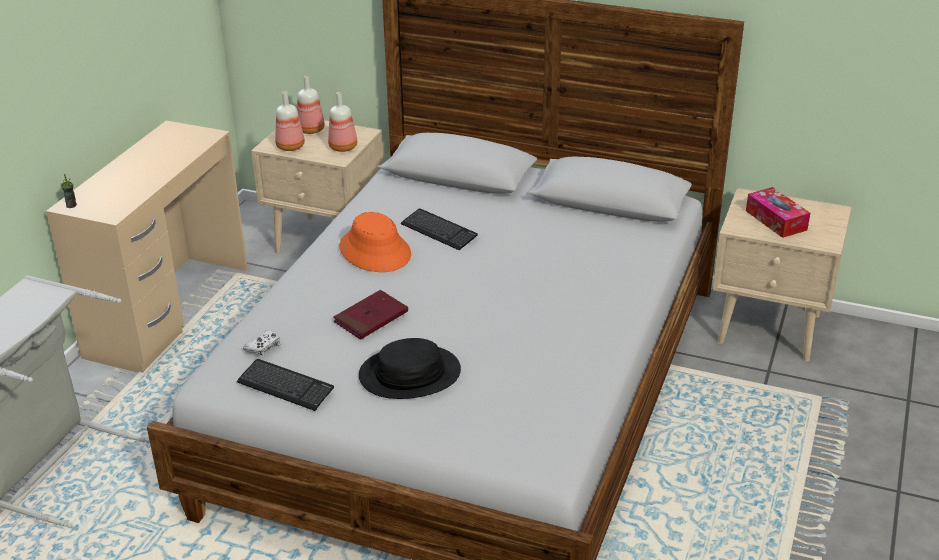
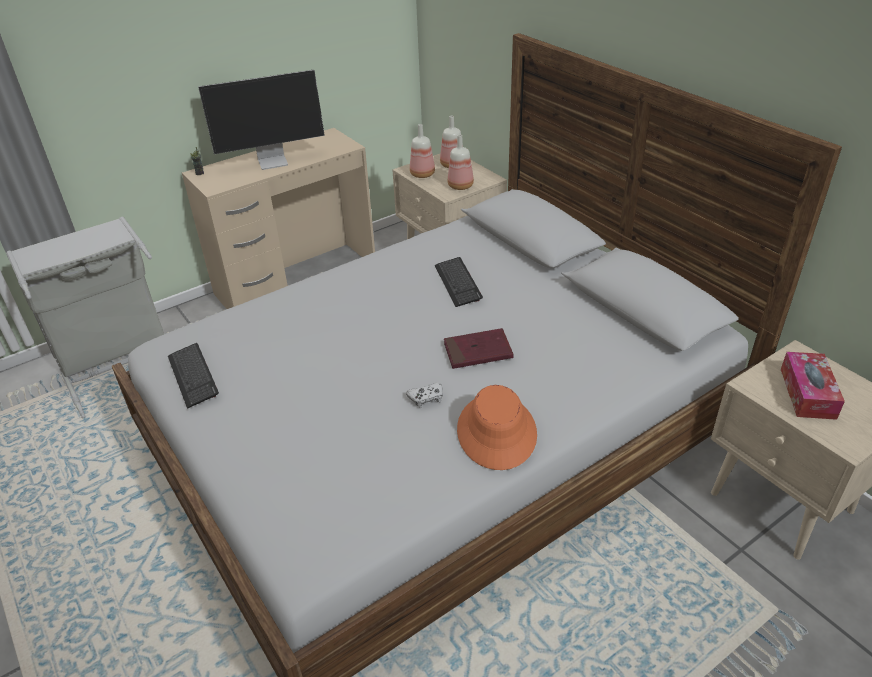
camera: 35 degrees right, 5 degrees up
(144, 170) = (273, 161): none -> monitor
(264, 347) = (217, 334): white game controller -> white game controller (426, 398)
(371, 318) = (317, 342): red book -> red book (478, 351)
(375, 251) = (388, 283): orange hat -> orange hat (497, 432)
(410, 374) = (291, 408): black hat -> none

